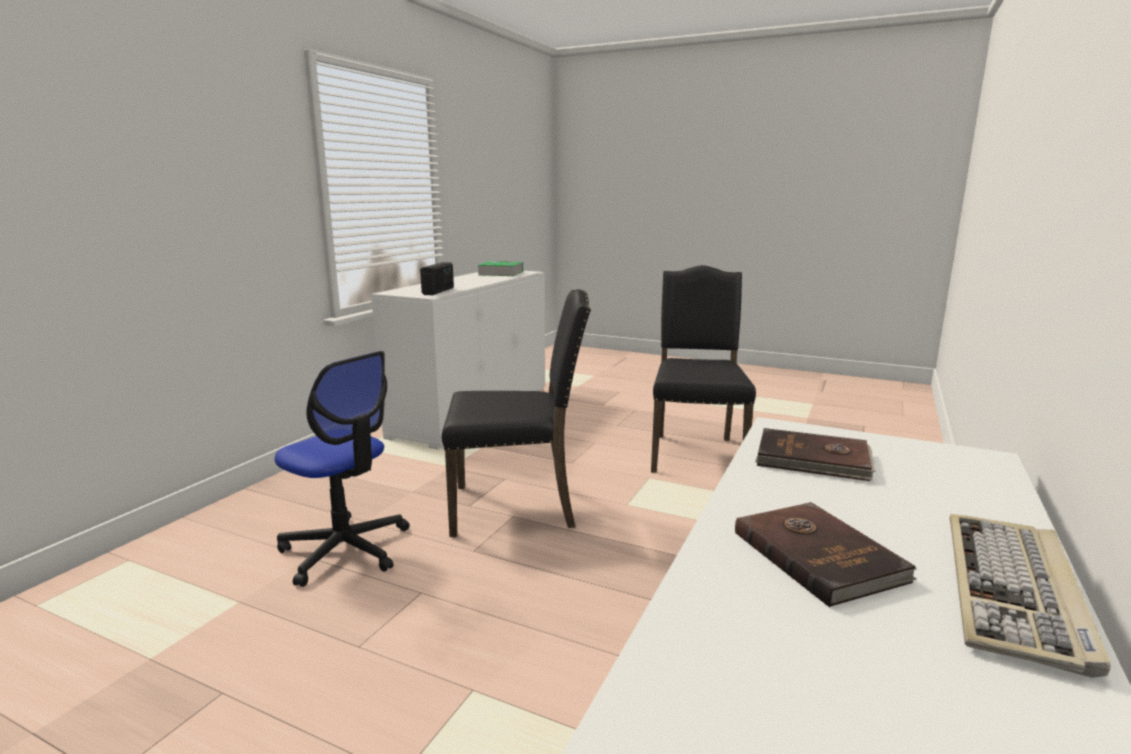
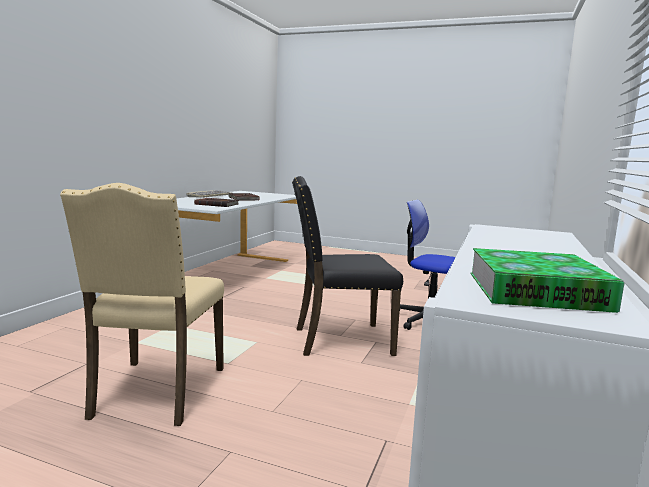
camera: 175 degrees right, 5 degrees down
(438, 291) = (497, 233): radio -> none
(695, 453) = (156, 392): black chair -> beige chair

